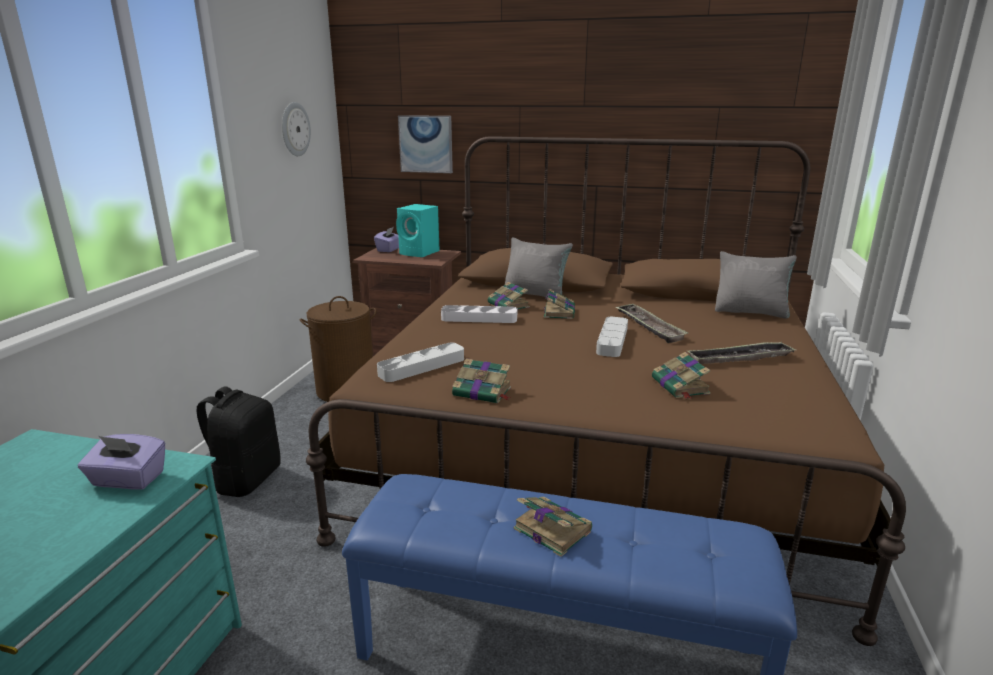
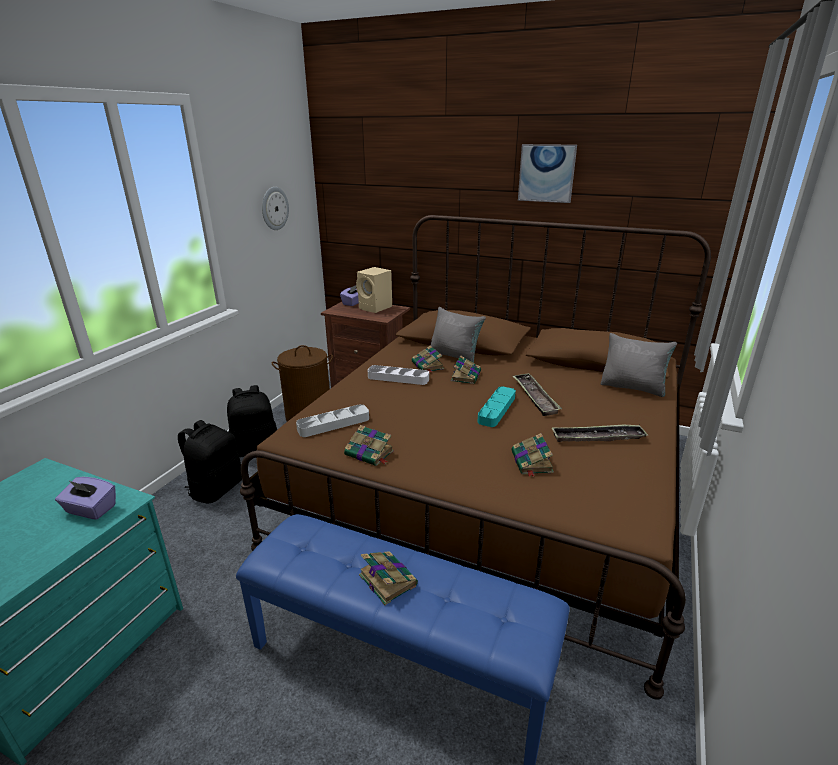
camera: 10 degrees right, 5 degrees up
(287, 429) = (256, 448): none -> black backpack
(420, 253) = (376, 308): turquoise speaker -> beige speaker
(426, 144) = (384, 218): picture -> picture (546, 173)
(612, 340) = (496, 409): grey tray -> turquoise tray

